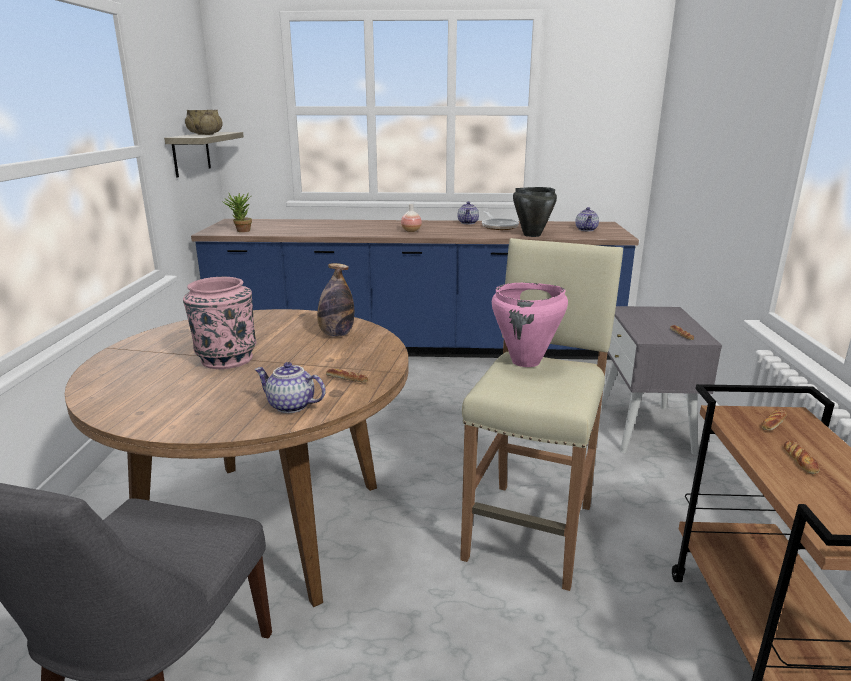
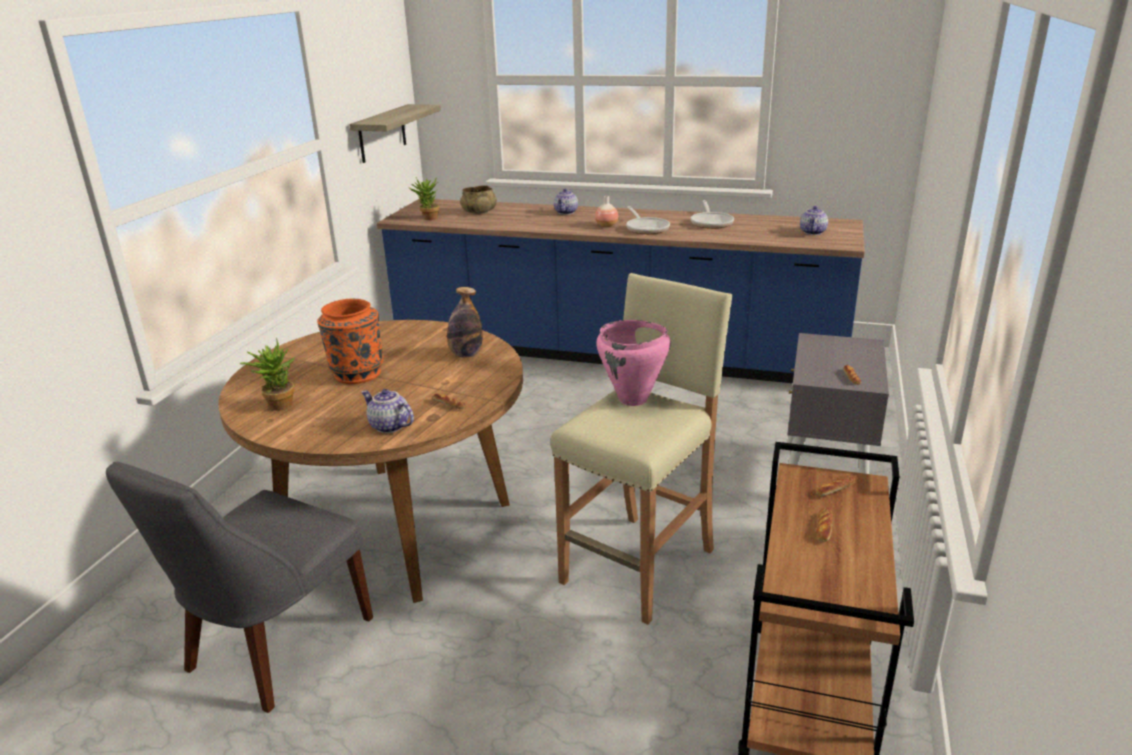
camera: 15 degrees right, 5 degrees up
(143, 395) = (277, 404): none -> potted plant
(205, 134) = (394, 114): beige bowl -> beige bowl (479, 212)
(225, 359) = (356, 374): pink vase -> orange vase
(447, 231) = (646, 228): none -> frying pan
(468, 223) = (680, 215): teapot -> teapot (566, 212)
(531, 235) = (739, 238): black cooking pot -> none

